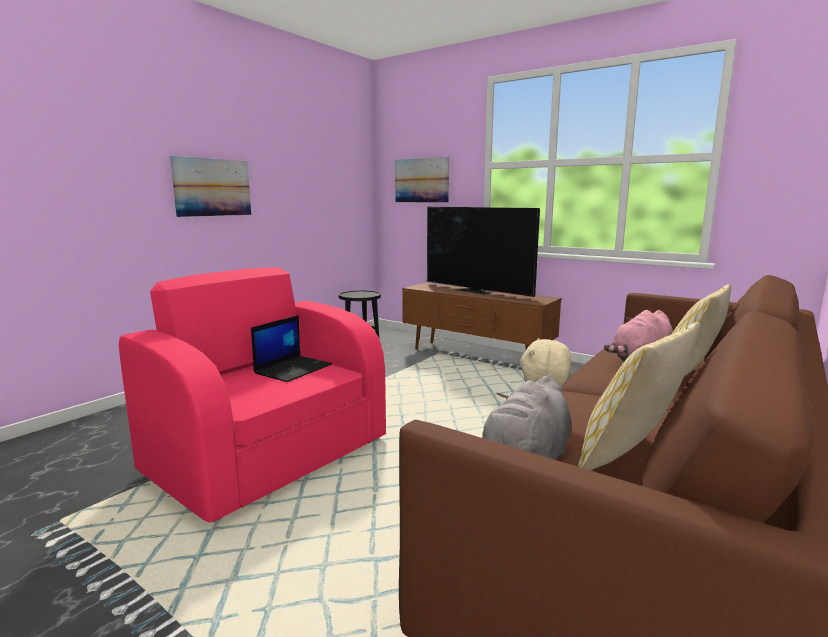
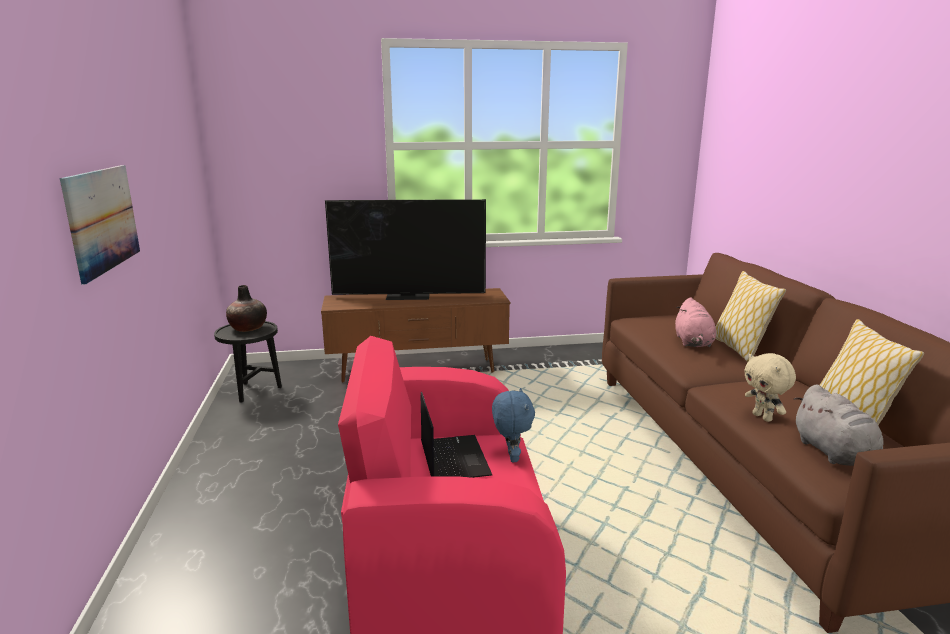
camera: 45 degrees left, 5 degrees up
(322, 380) = (511, 457): none -> blue plush toy
(363, 293) = (248, 328): none -> vase
(421, 180) = (290, 163): picture -> none

